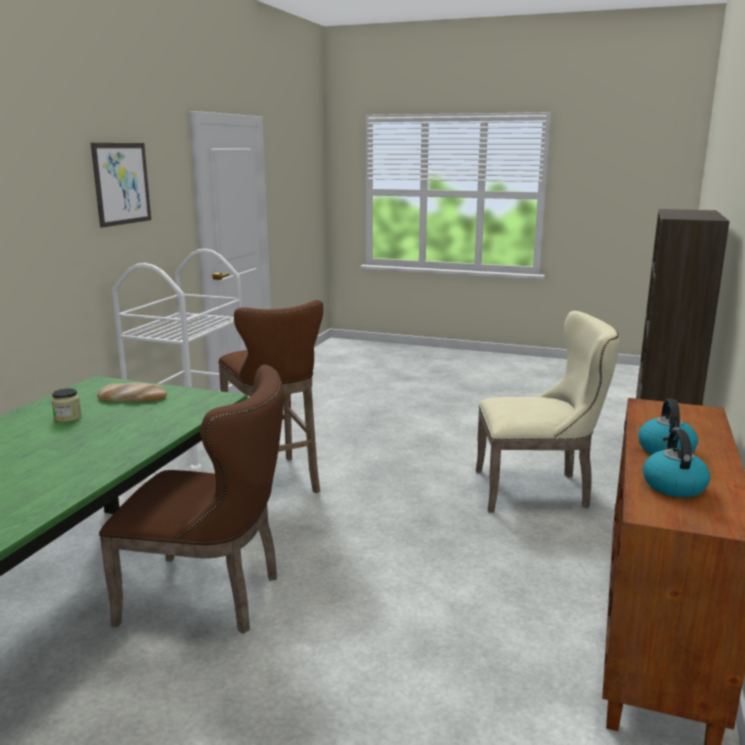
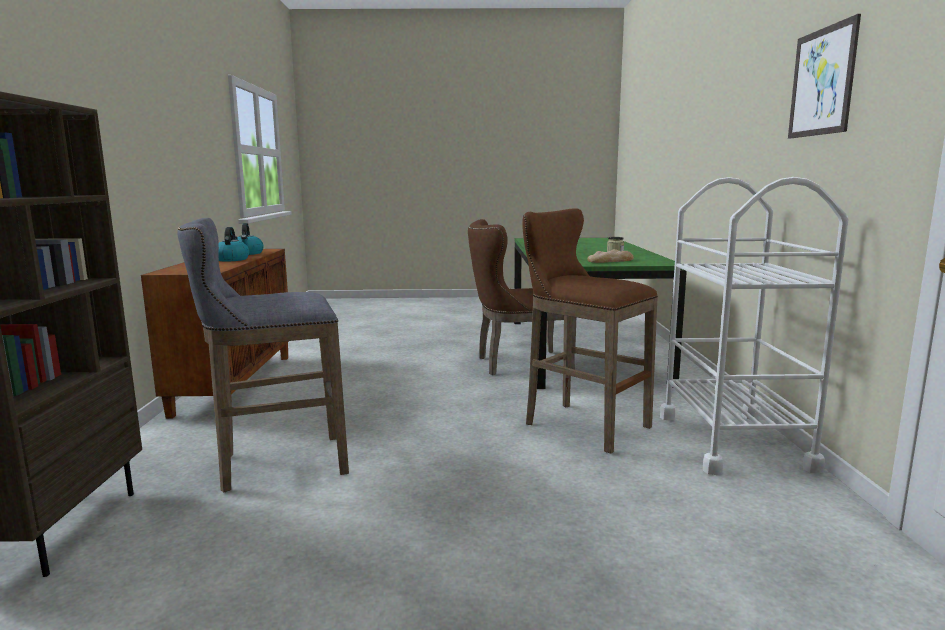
camera: 160 degrees right, 5 degrees down
(539, 490) = (276, 465): beige chair -> grey stool

